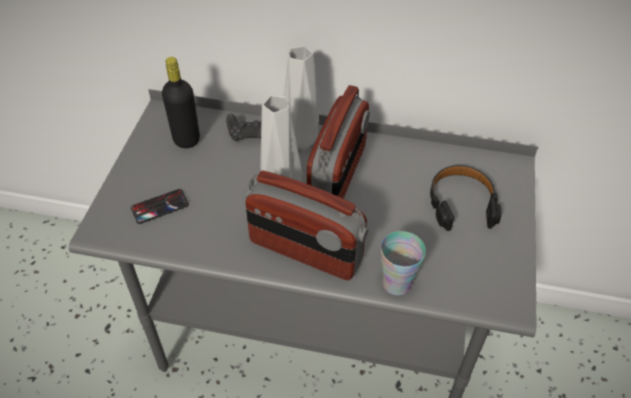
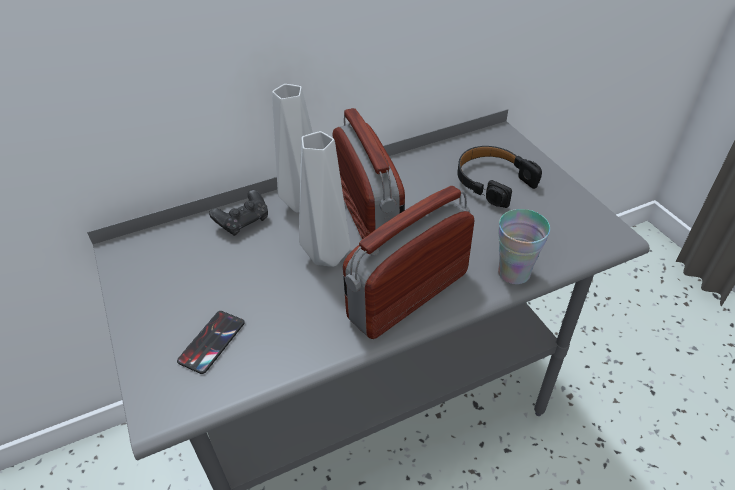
camera: 35 degrees left, 5 degrees down
(186, 139) = (176, 261): black bottle -> none
(305, 251) = (407, 295): radio -> radio turned 150 degrees clockwise

